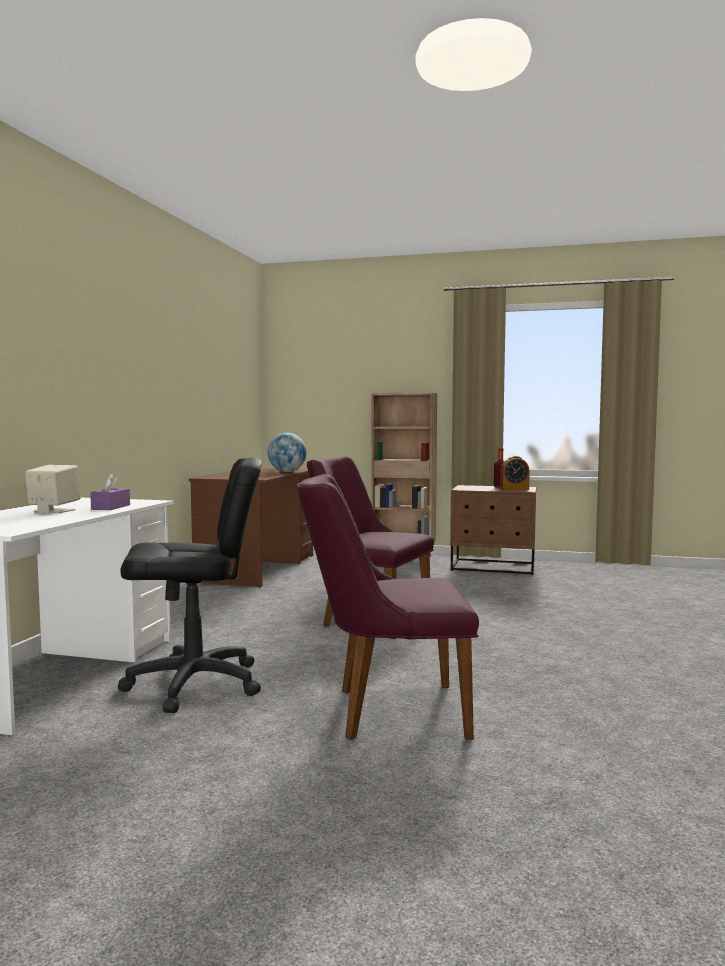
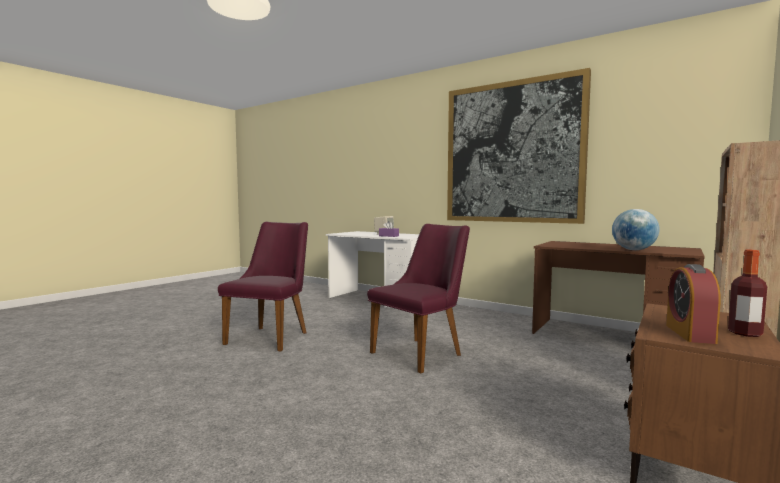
camera: 110 degrees right, 0 degrees up
(150, 352) = (513, 153): none -> picture
(195, 684) = (347, 314): black office chair -> none

